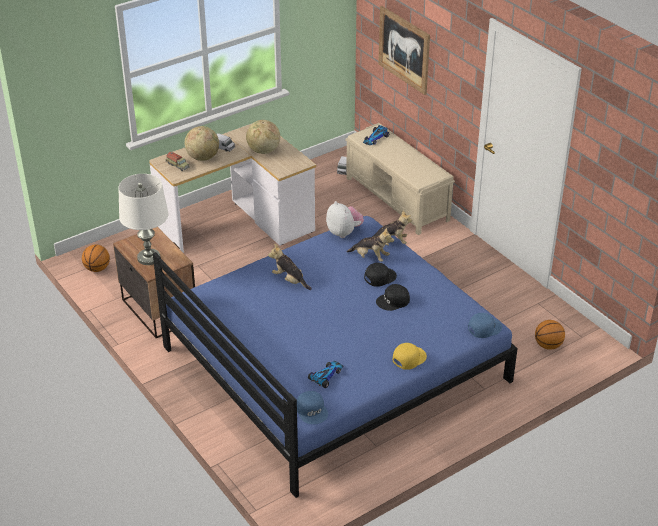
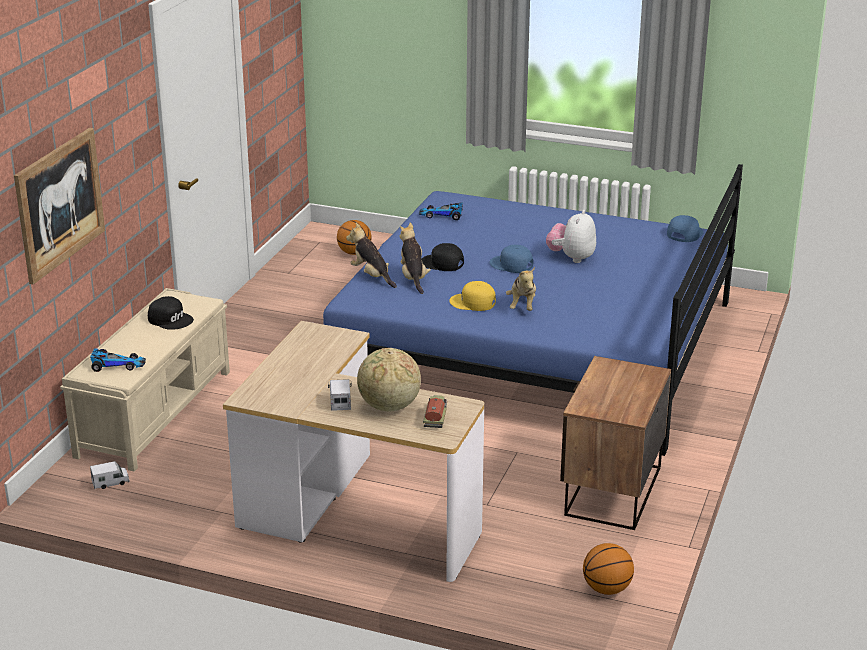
camera: 125 degrees left, 10 degrees down
(148, 258) = (632, 387): white table lamp -> none
(263, 151) = (313, 367): globe -> none
(326, 376) = (632, 241): toy car -> toy car (442, 215)
(344, 232) = (386, 306): plush toy -> plush toy (571, 258)
(393, 301) = (473, 245): black cap -> black cap (170, 319)
(408, 358) = (546, 216): yellow cap -> yellow cap (473, 302)
(484, 328) = (451, 197): blue cap -> blue cap (511, 265)

